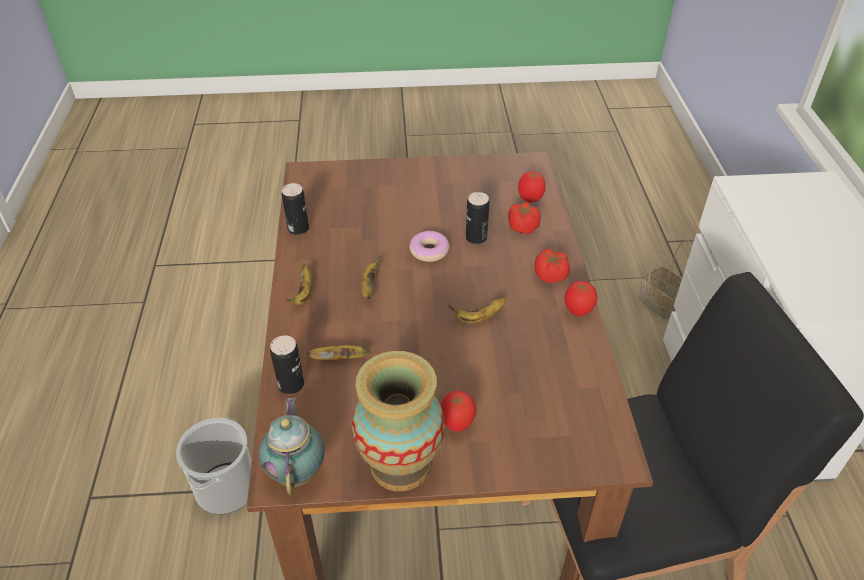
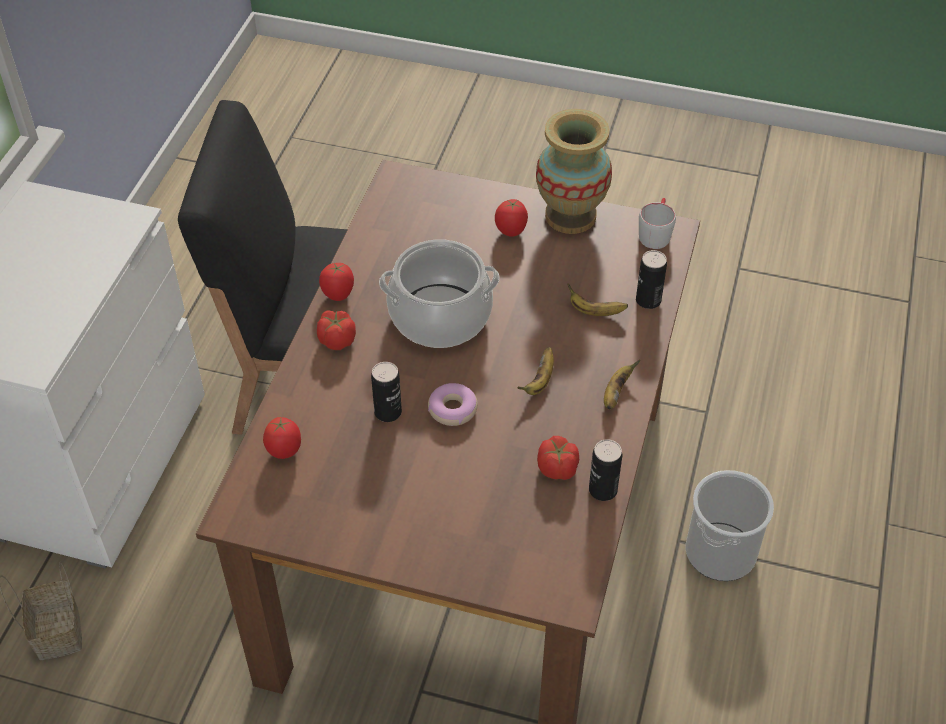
camera: 160 degrees left, 5 degrees up
(297, 470) = (655, 233): teapot -> grey mug
(479, 317) = (440, 316): banana -> cooking pot
(522, 227) = (324, 411): tomato -> tomato (557, 468)

